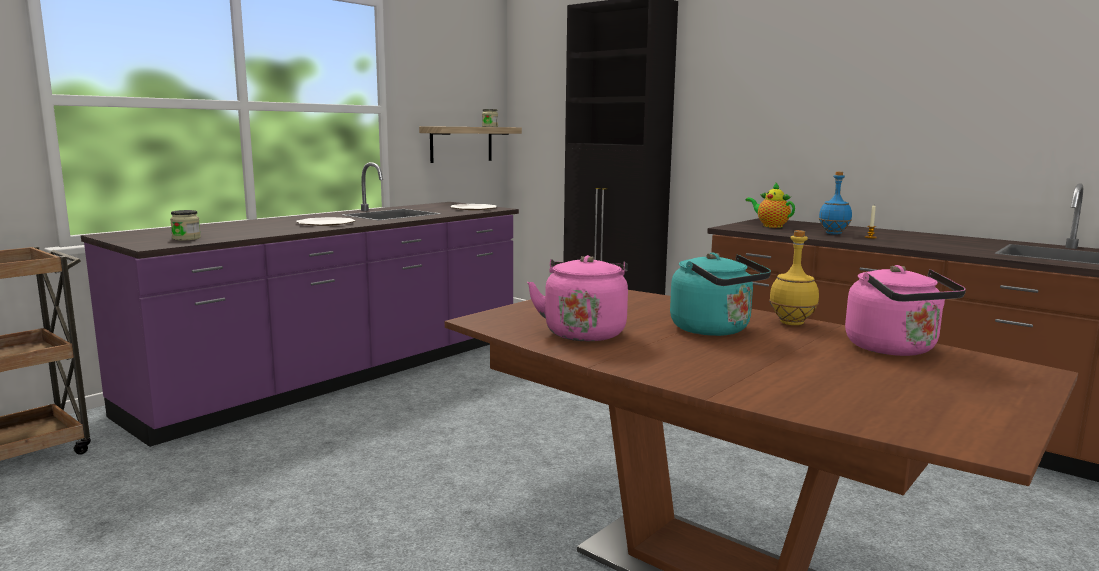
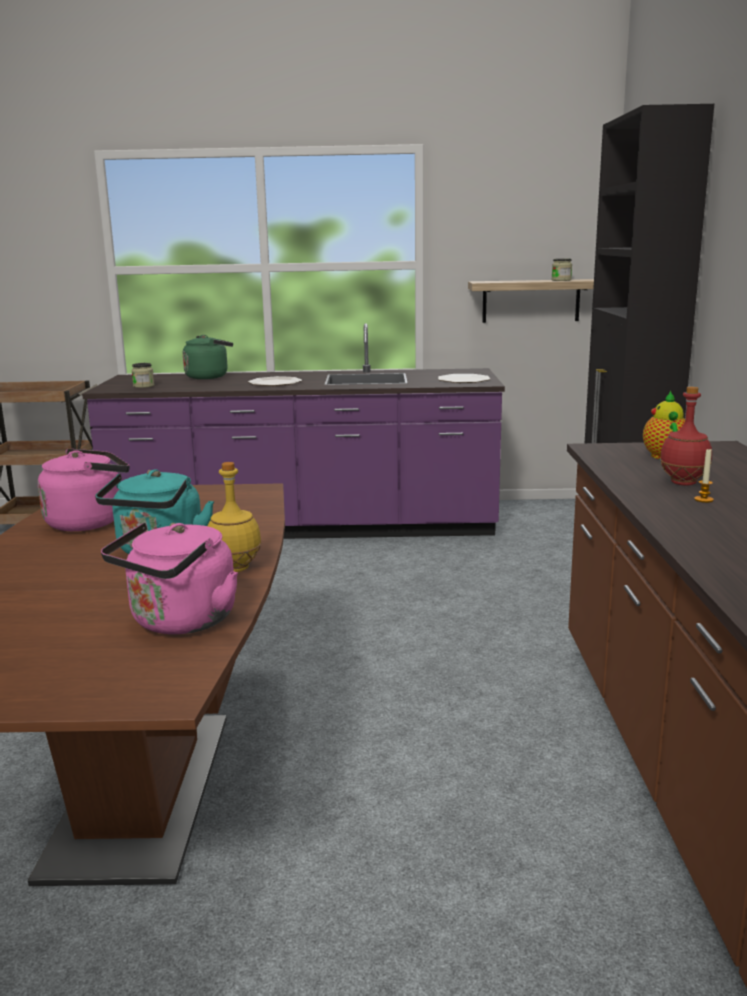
camera: 50 degrees right, 5 degrees up
(223, 226) = (209, 377): none -> green kettle
(833, 233) = (683, 483): blue bottle -> red bottle

